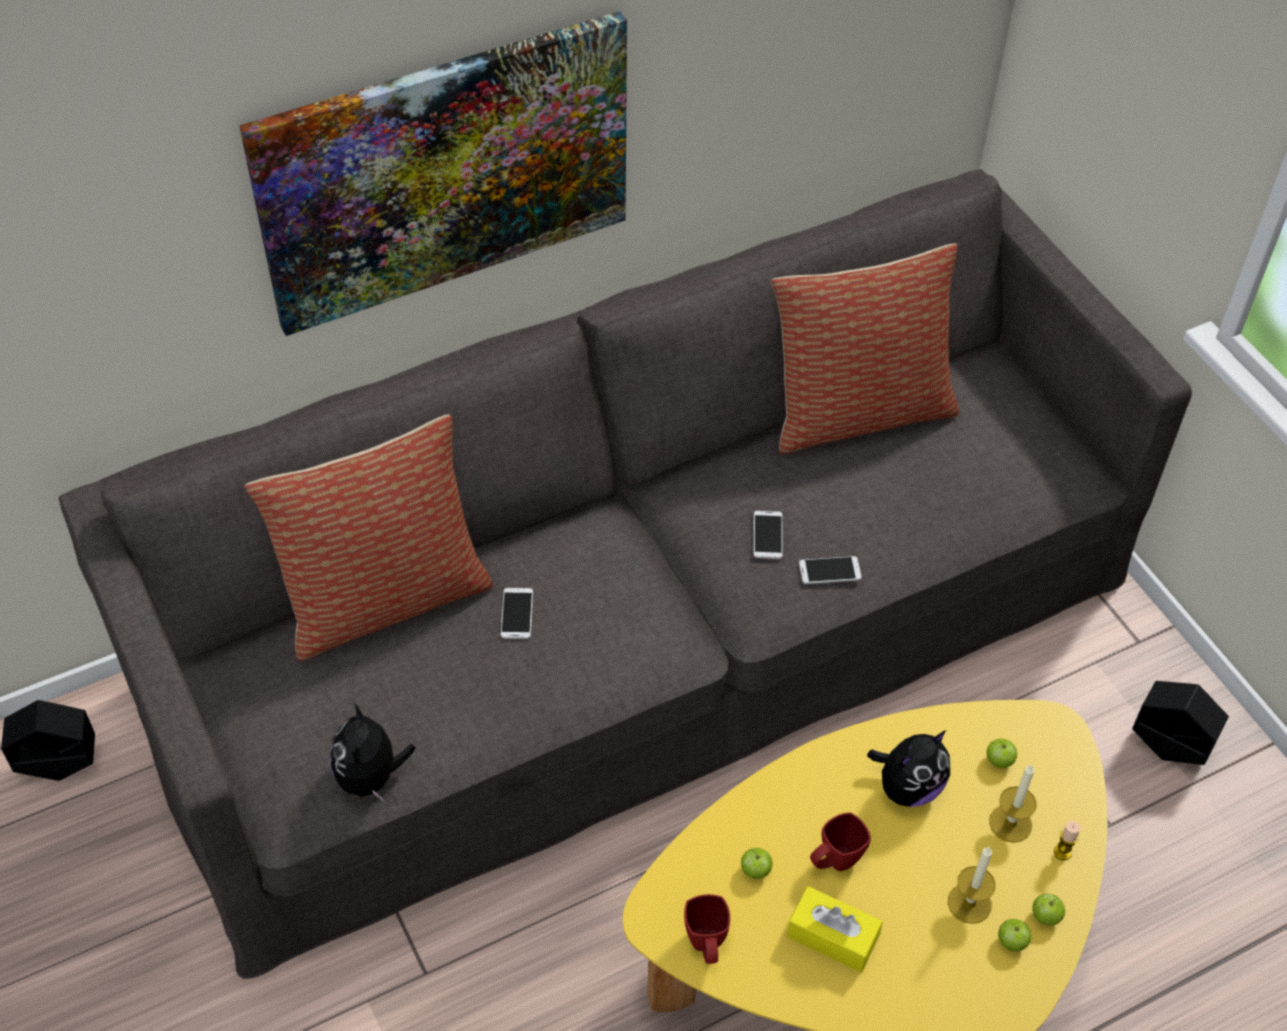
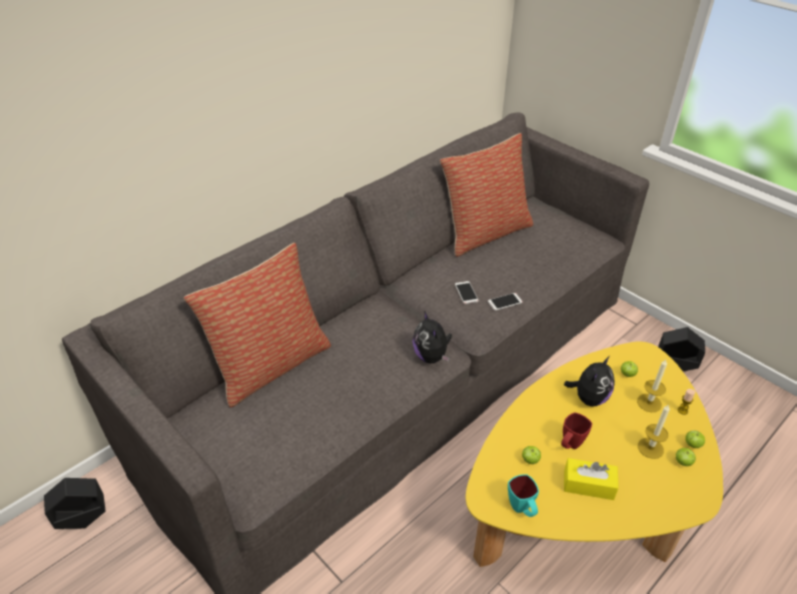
camera: 15 degrees left, 10 degrees down
(371, 777) = (293, 461): plush toy -> plush toy (431, 356)
(446, 172) = (265, 113): picture -> none
(517, 613) = (349, 356): phone -> none
(706, 947) = (522, 509): red mug -> turquoise mug

